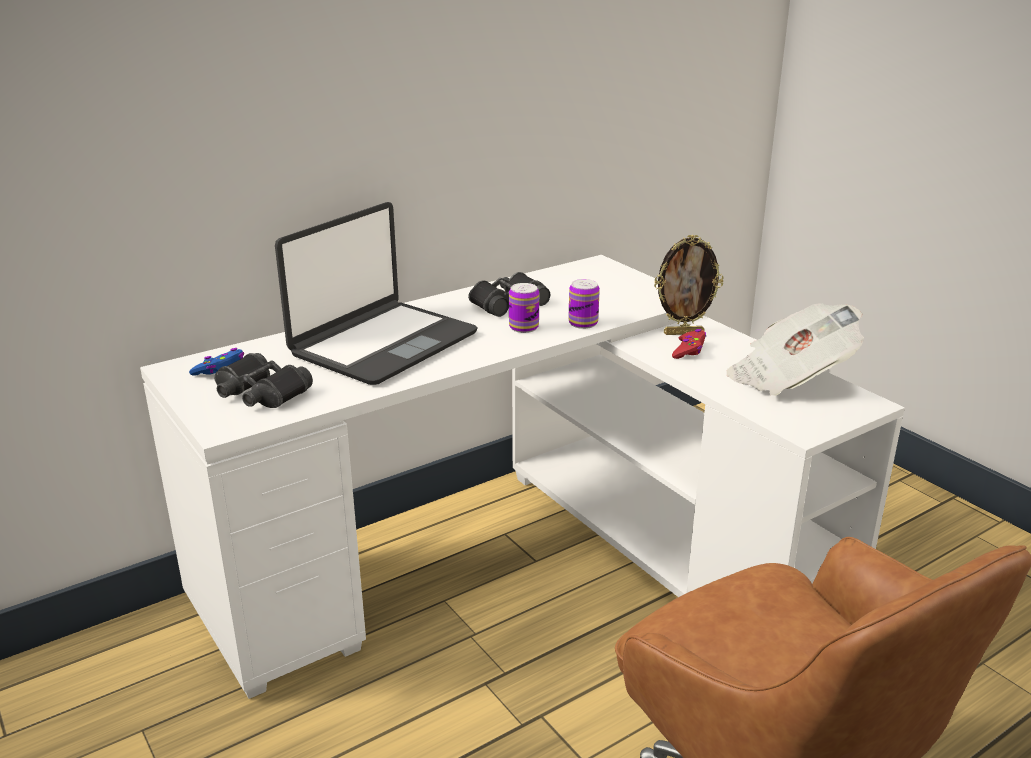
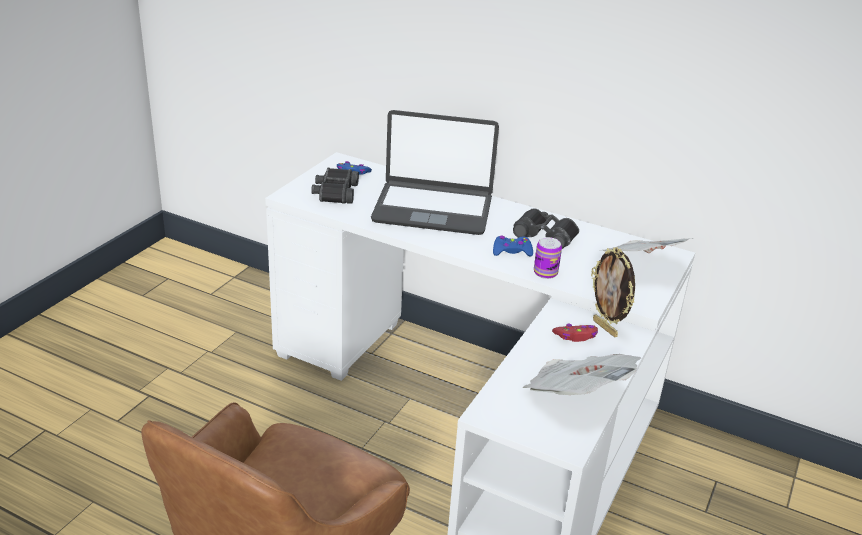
camera: 60 degrees right, 5 degrees up
(523, 327) = (511, 251): can -> blue game controller
(605, 279) = (642, 265): none -> newspaper

